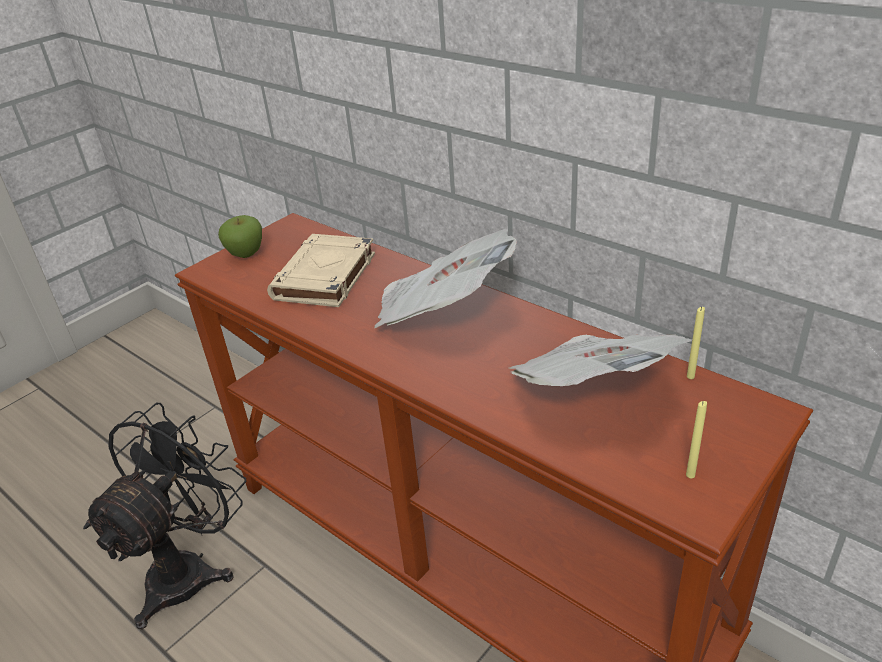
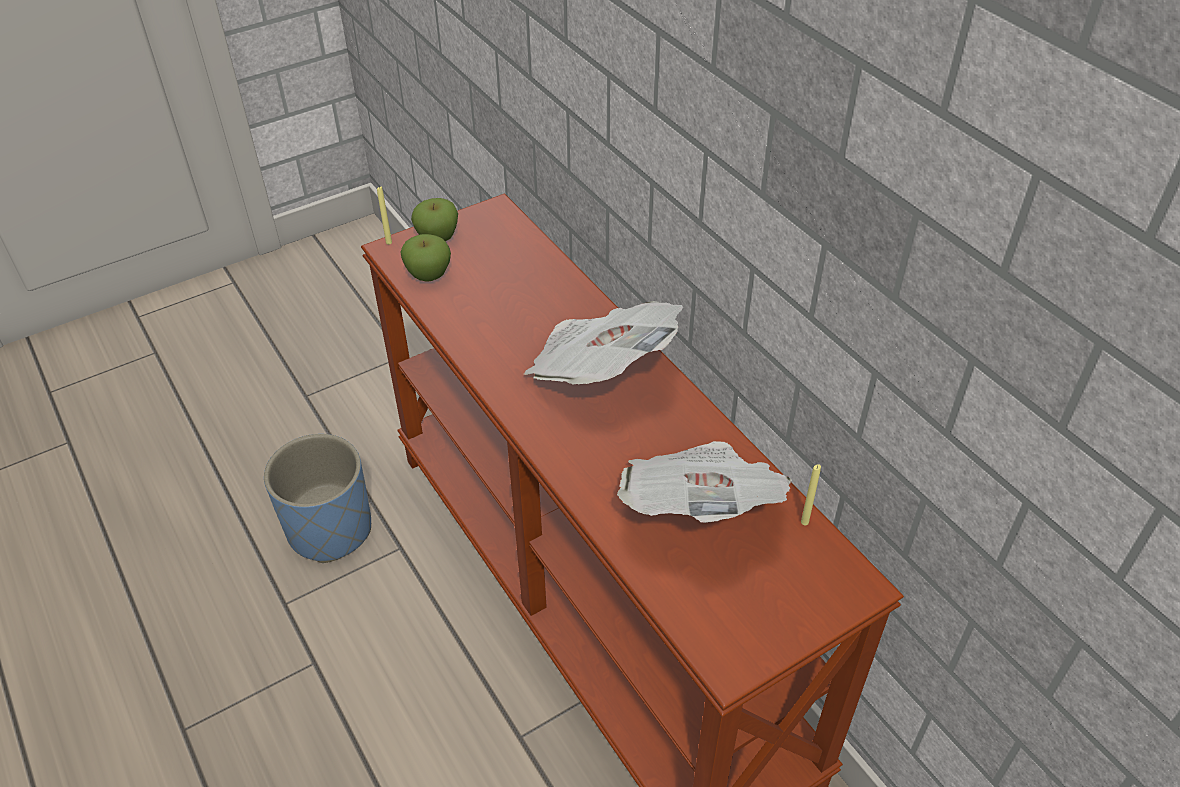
camera: 15 degrees right, 10 degrees up
(190, 569) = (329, 529): black fan -> blue planter
(249, 281) = (428, 275): none -> apple
(325, 277) = (504, 292): beige book -> none
(690, 475) = (741, 625): yellow candle -> yellow candle (389, 242)

